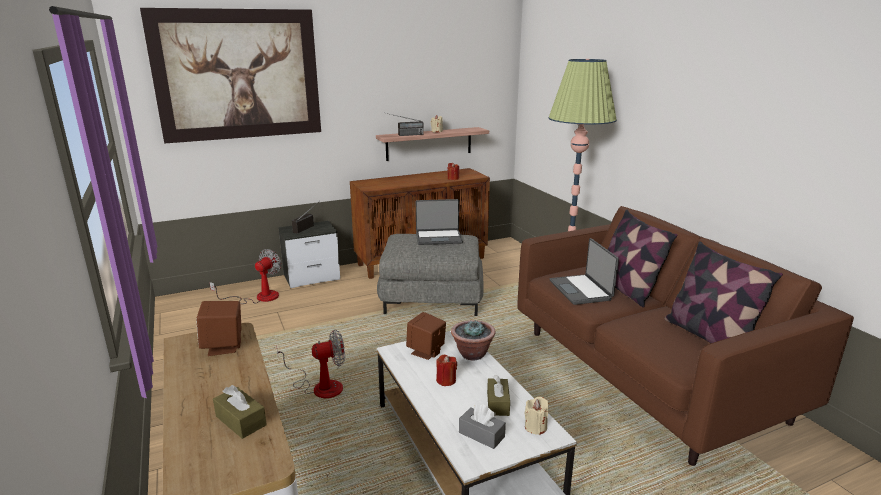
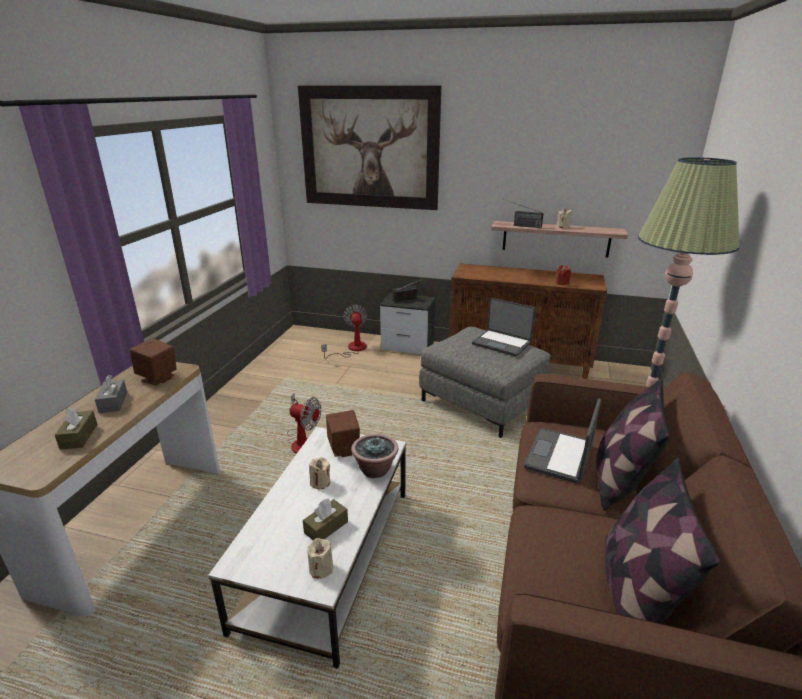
camera: 40 degrees right, 5 degrees up
(259, 297) = (351, 349): fan -> fan turned 75 degrees counterclockwise
(446, 380) = (320, 482): red candle -> beige candle
(481, 434) = (274, 546): grey tissue box -> grey tissue box (113, 402)

